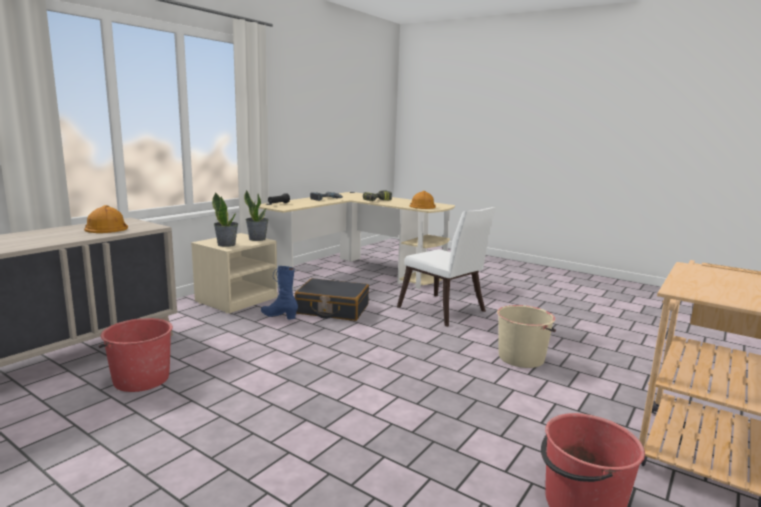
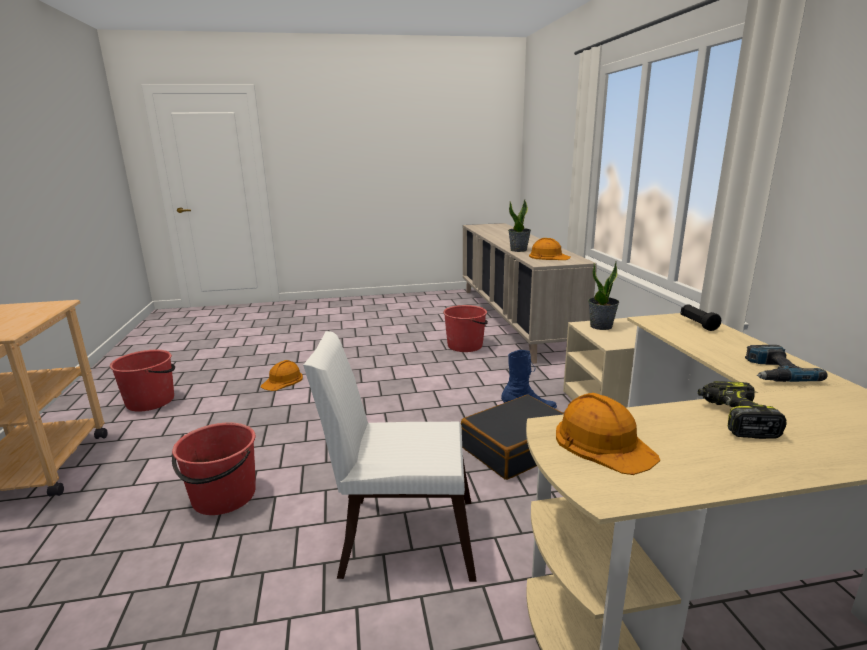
camera: 135 degrees right, 5 degrees up
(257, 239) = (622, 343): potted plant -> potted plant (518, 250)
(388, 443) = (283, 381): none -> orange hard hat
(521, 358) = (223, 497): beige bucket -> red bucket

